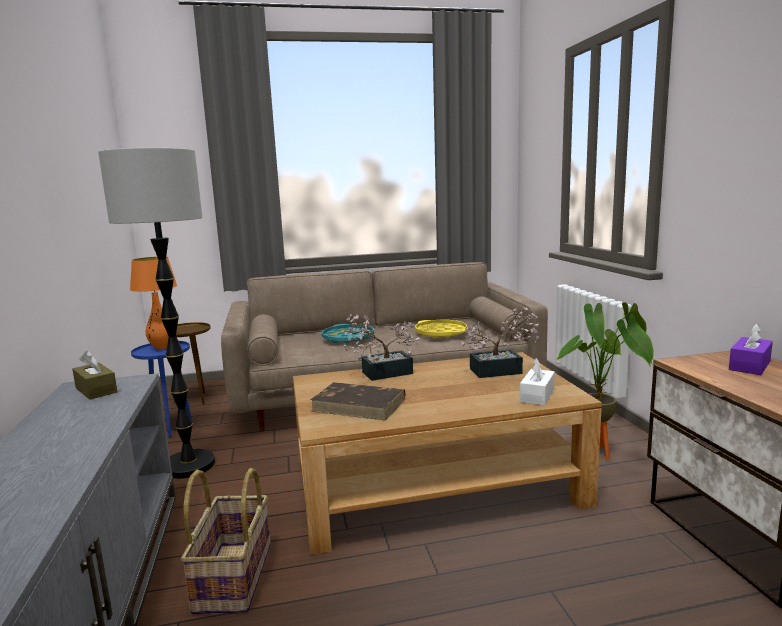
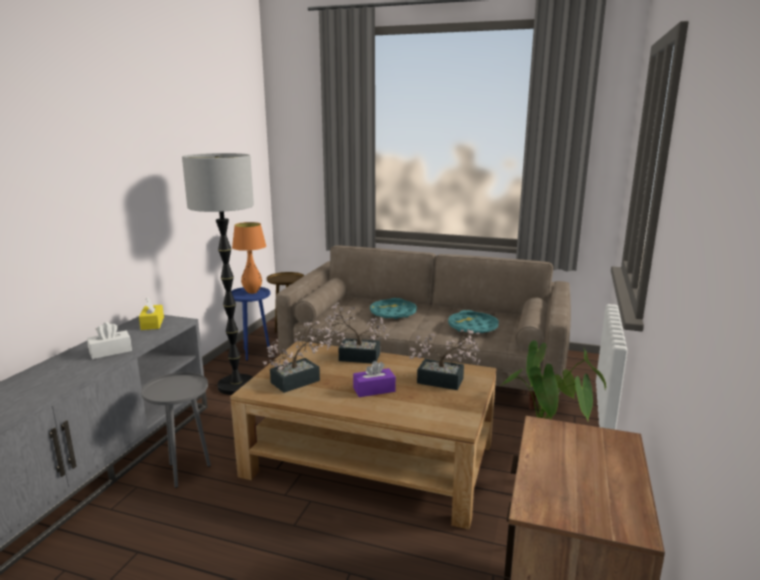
camera: 30 degrees right, 5 degrees up
(96, 390) = (152, 323): brown tissue box -> yellow tissue box
(232, 576) = (185, 472): basket -> grey side table
(360, 405) = (300, 380): brown book -> potted plant
(441, 333) = (472, 327): yellow tray -> turquoise tray
(537, 395) = (432, 415): white tissue box -> white tissue box (110, 351)
(749, 365) = (598, 452): purple tissue box -> purple tissue box (374, 390)

